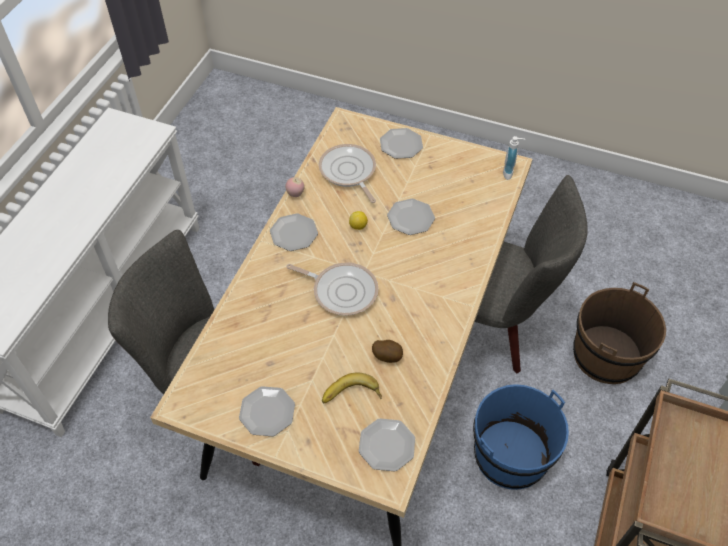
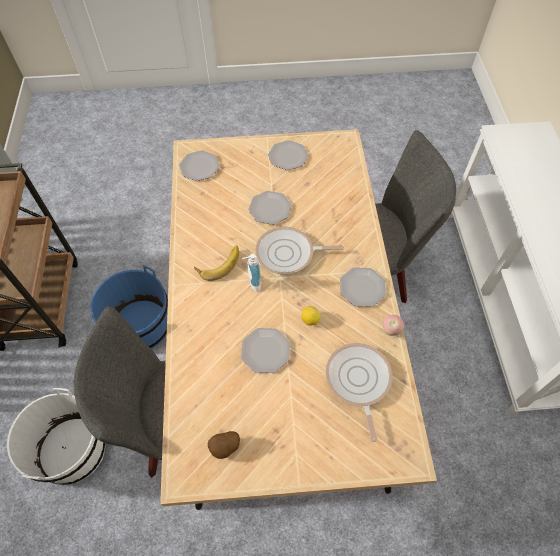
camera: 155 degrees right, 5 degrees up
(348, 172) = (358, 381): frying pan -> frying pan turned 135 degrees counterclockwise
(351, 396) = (238, 185): banana -> banana (218, 263)
(387, 356) = (226, 219): potato -> potato (225, 448)
(400, 144) = (325, 450): plate -> plate (270, 209)
(510, 173) = (181, 464): soap dispenser -> soap dispenser (252, 284)
(606, 355) = (73, 450): brown bucket -> white bucket

